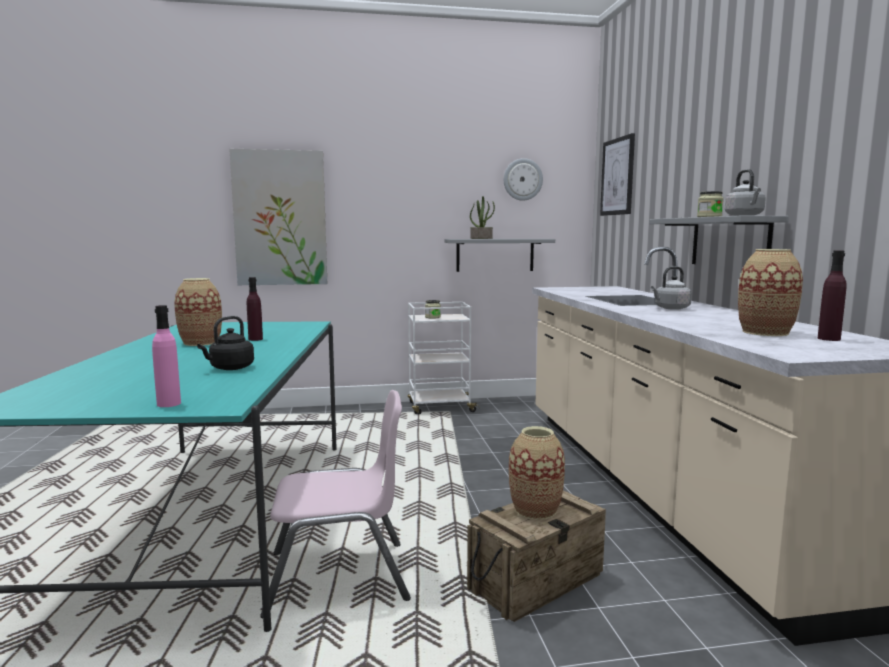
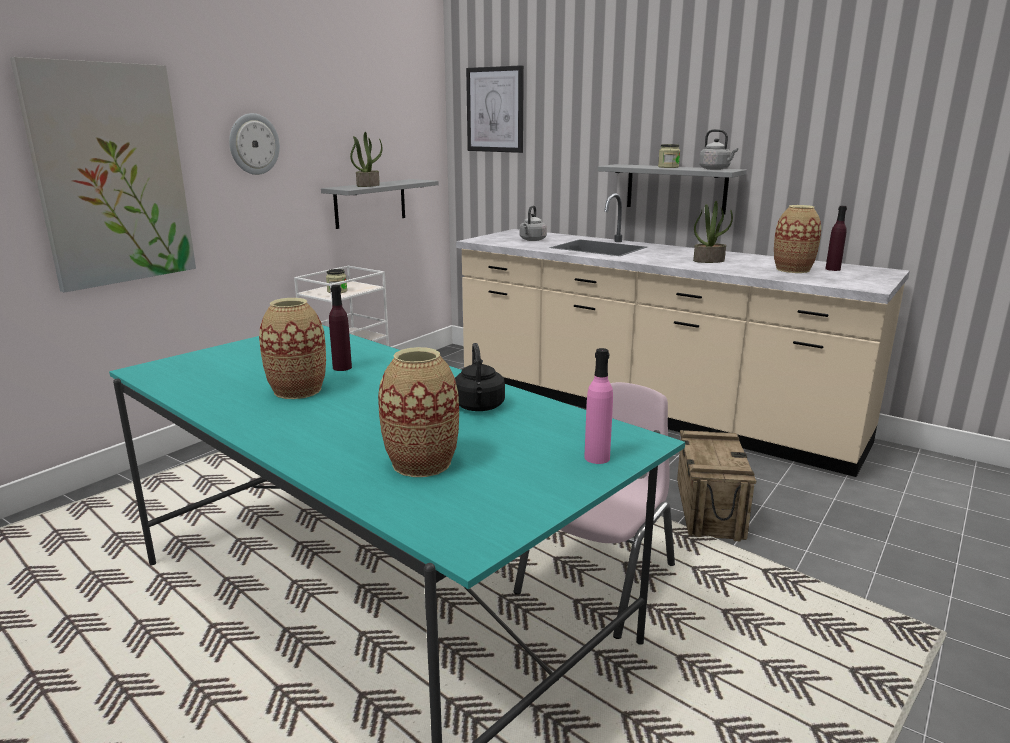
camera: 45 degrees left, 10 degrees up
(522, 179) = (388, 108): wall clock -> wall clock (253, 144)
(535, 509) = (709, 451): vase -> vase (421, 463)
(670, 308) = (661, 254): grey kettle -> grey kettle (532, 240)
(696, 316) = (709, 260): none -> potted plant

